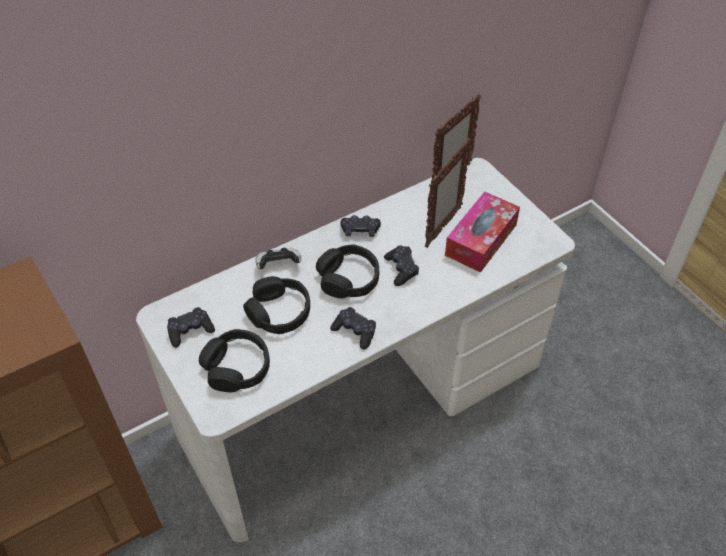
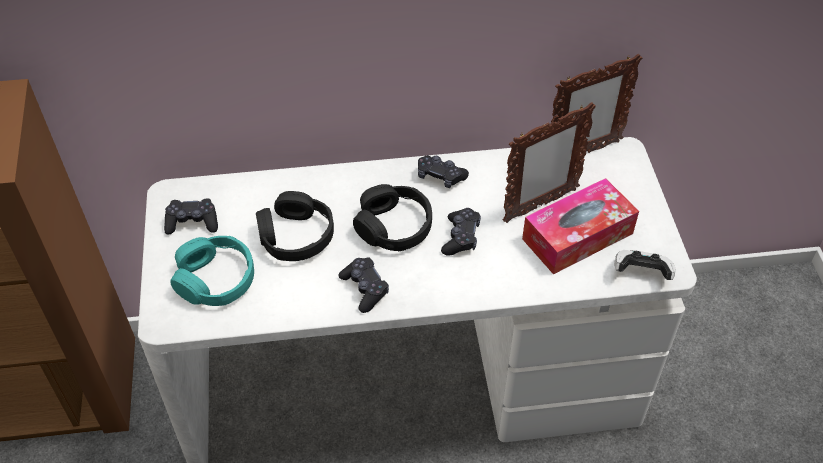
camera: 25 degrees right, 0 degrees up
(237, 367) = (215, 279): black headphones -> turquoise headphones
(278, 265) = (326, 184): game controller -> game controller (641, 273)

